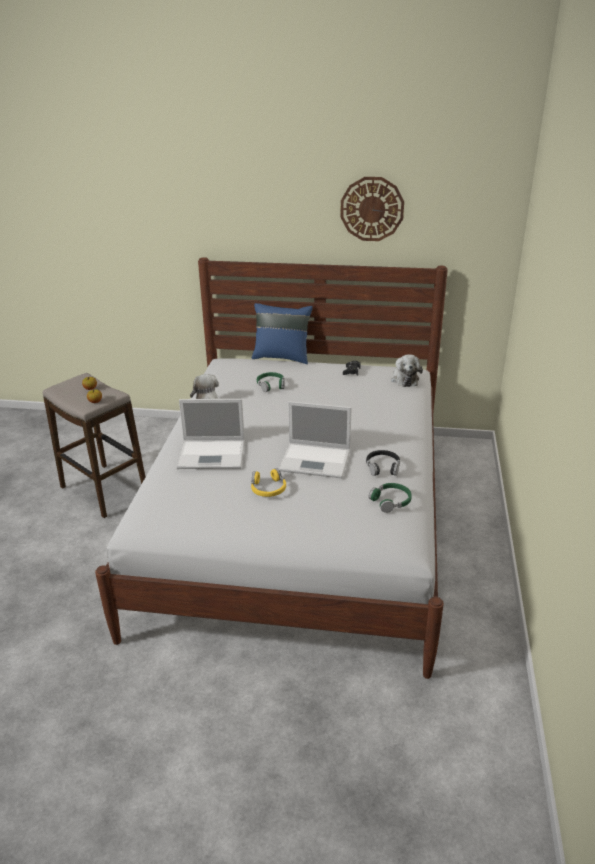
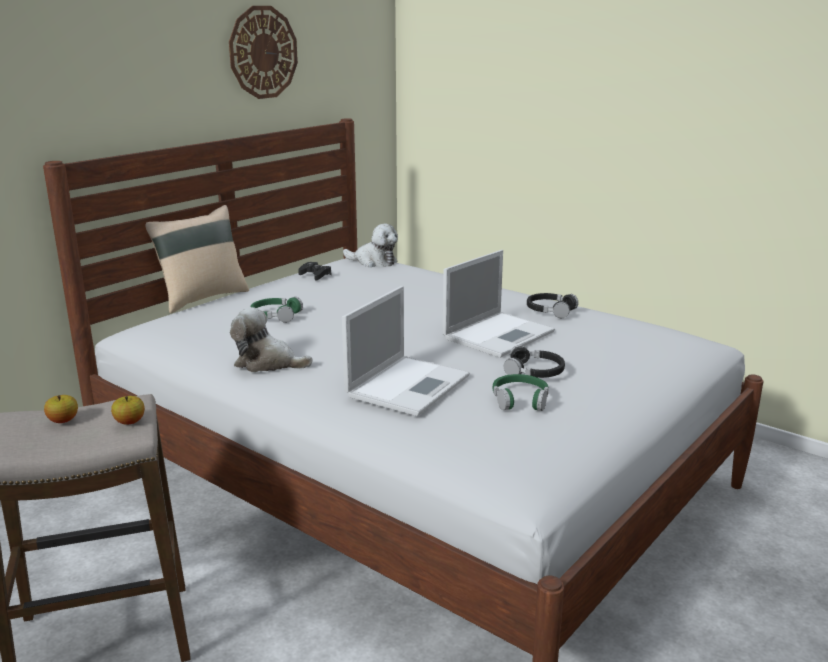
camera: 60 degrees left, 10 degrees down
(268, 488) = (534, 372): yellow headphones -> black headphones
(282, 357) = (201, 298): blue pillow -> beige pillow
(391, 501) = (620, 323): green headphones -> green headphones (520, 399)

